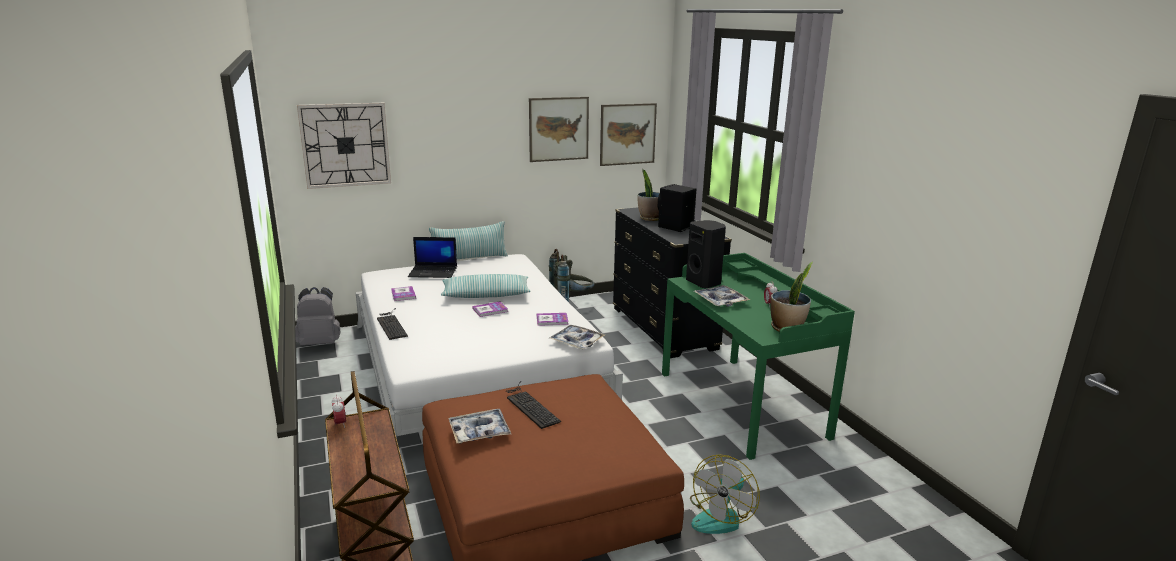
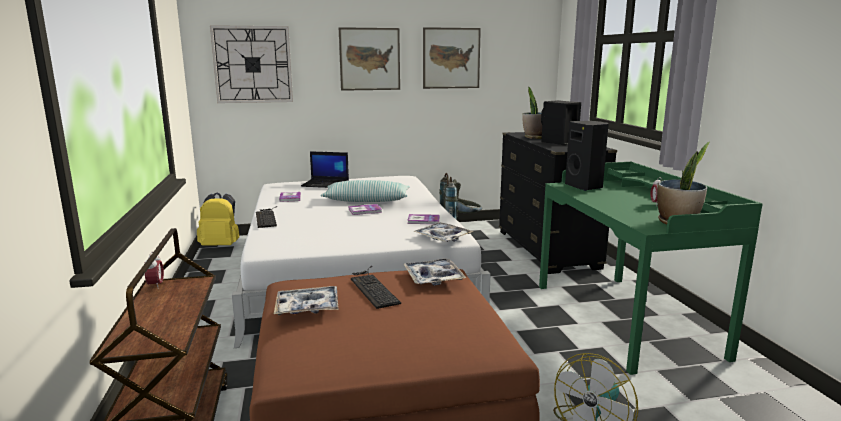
camera: 10 degrees right, 5 degrees down
(320, 343) = (221, 246): grey backpack -> yellow backpack
(470, 258) = (364, 177): pillow -> none
(628, 134) = (518, 66): picture -> picture (370, 59)
(720, 301) = (600, 199): tray -> tray (433, 278)

